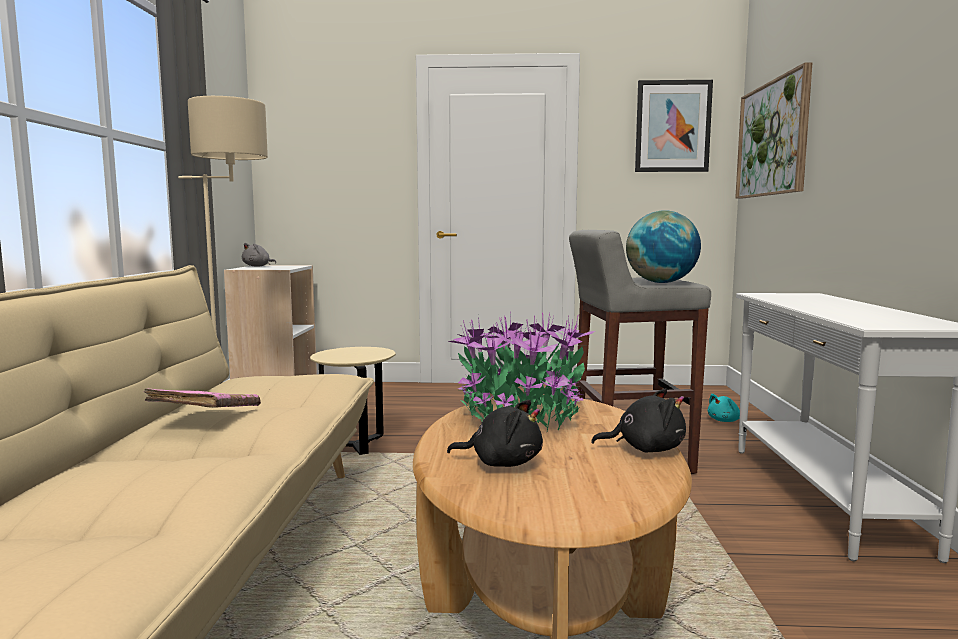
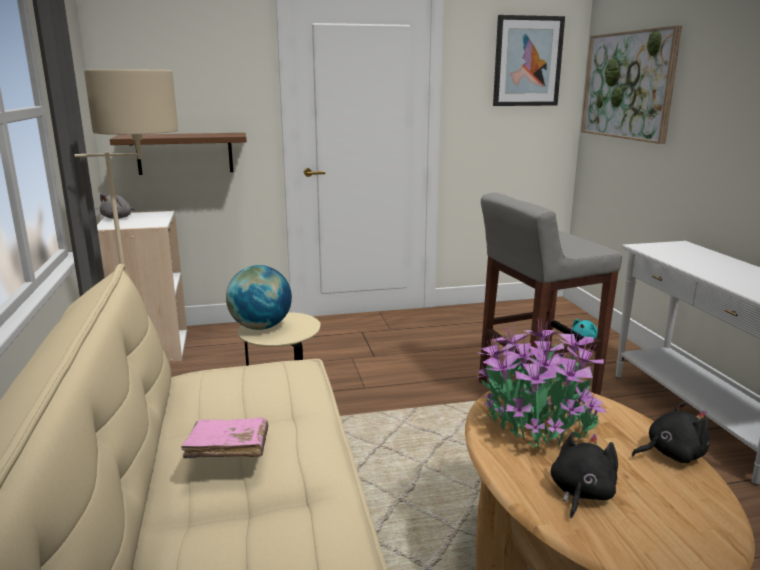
camera: 15 degrees left, 10 degrees up
(328, 214) = (185, 153): none -> brown shelf
(502, 463) = (581, 493): black plush toy -> black plush toy turned 60 degrees counterclockwise
(661, 282) = (578, 249): globe -> globe (261, 327)

